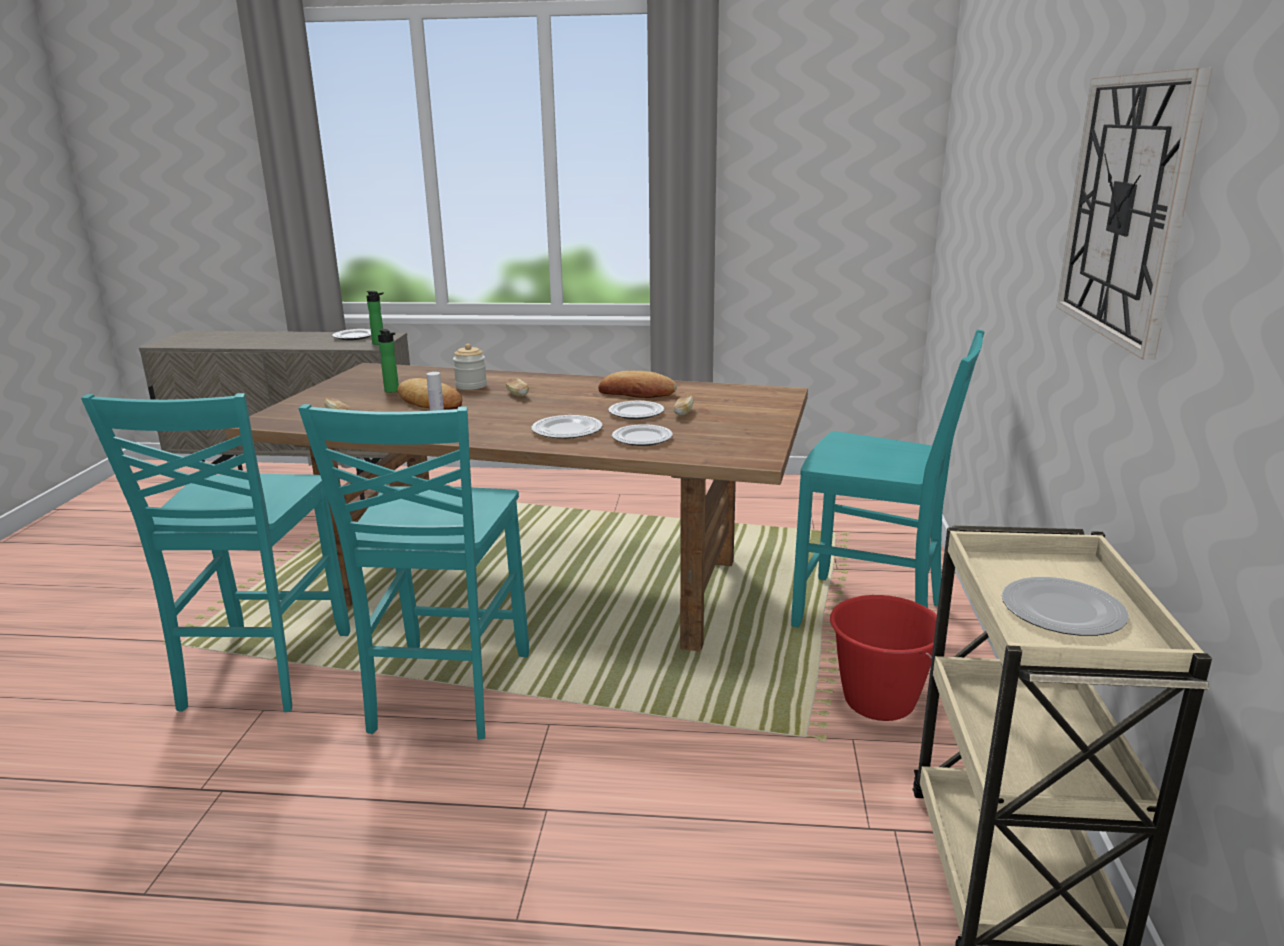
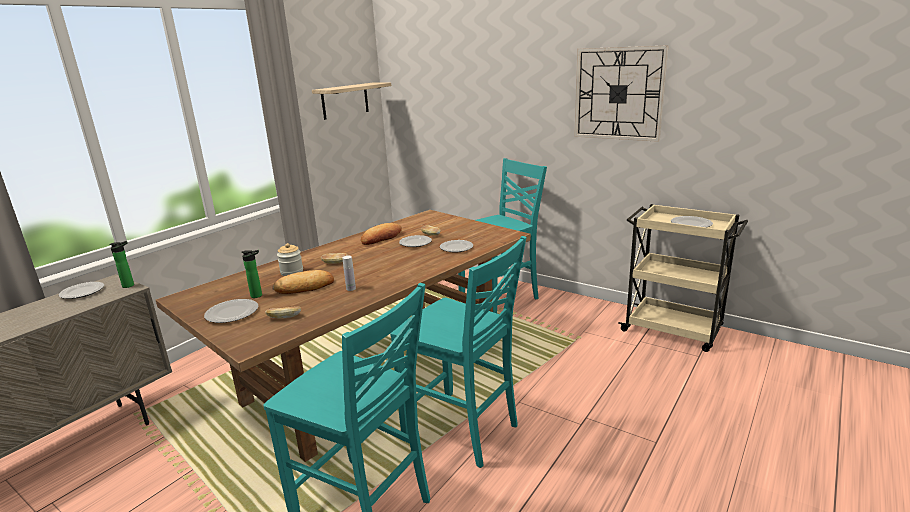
camera: 60 degrees left, 0 degrees up
(566, 430) = (420, 260): plate -> plate (232, 313)
(842, 172) = (345, 100): none -> shelf
(878, 701) = (563, 318): red bucket -> none

